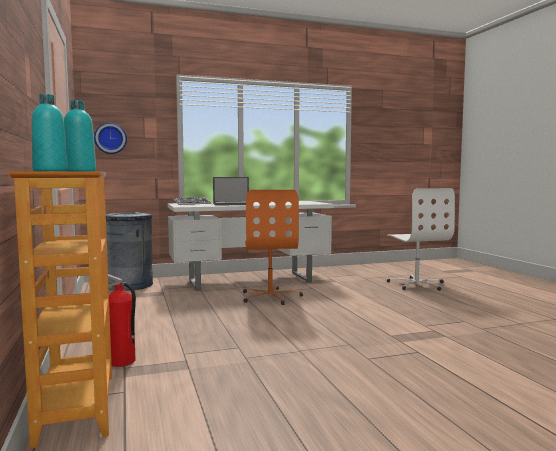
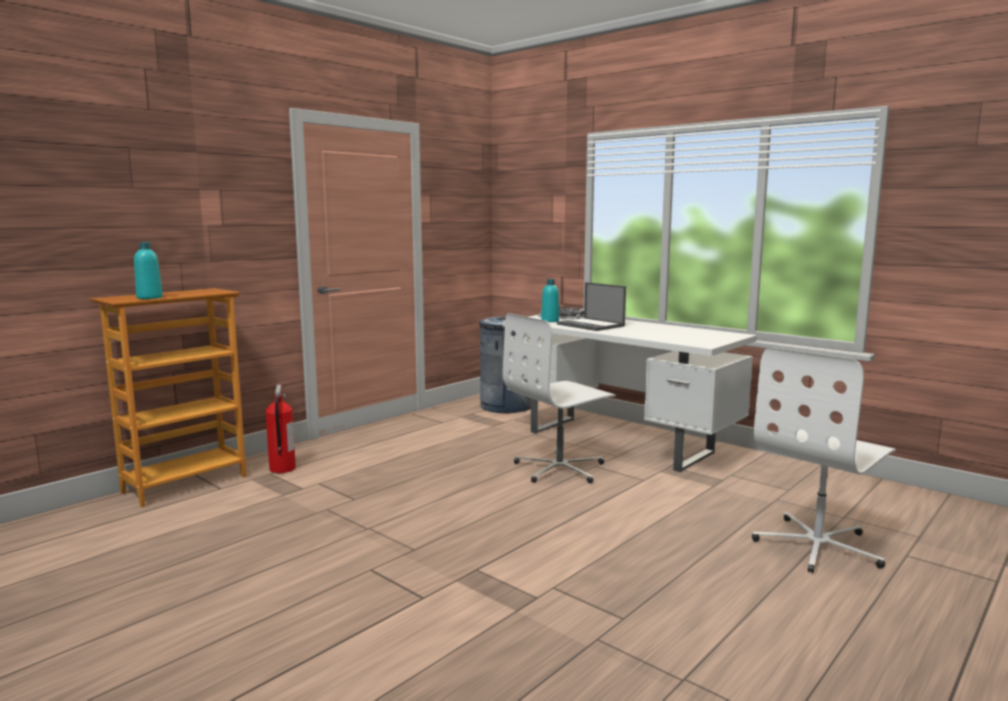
camera: 60 degrees right, 5 degrees up
(50, 171) = (117, 298): turquoise bottle -> turquoise bottle (550, 321)
(110, 138) = (519, 224): wall clock -> none
(270, 297) = (560, 469): orange office chair -> white office chair

